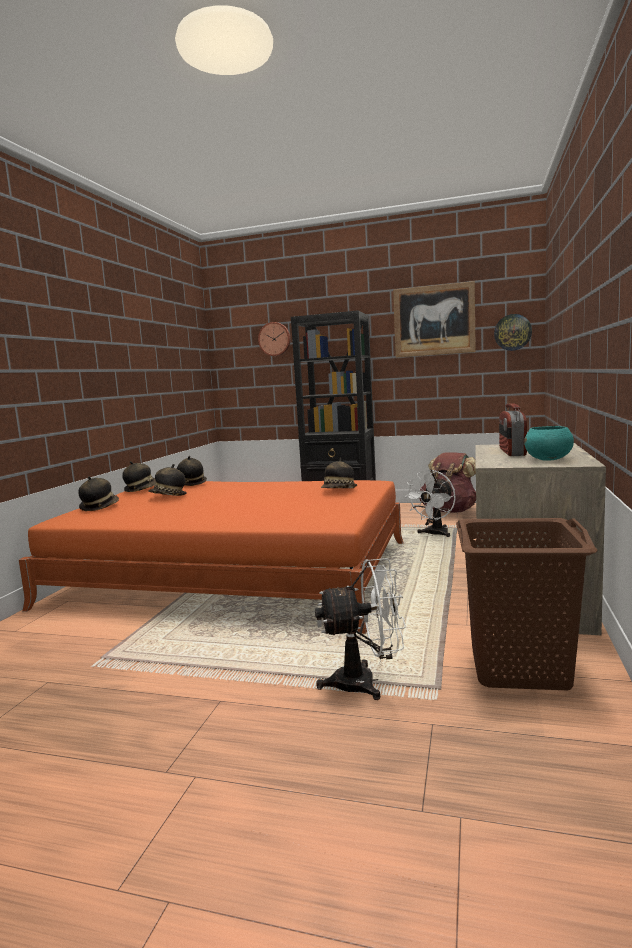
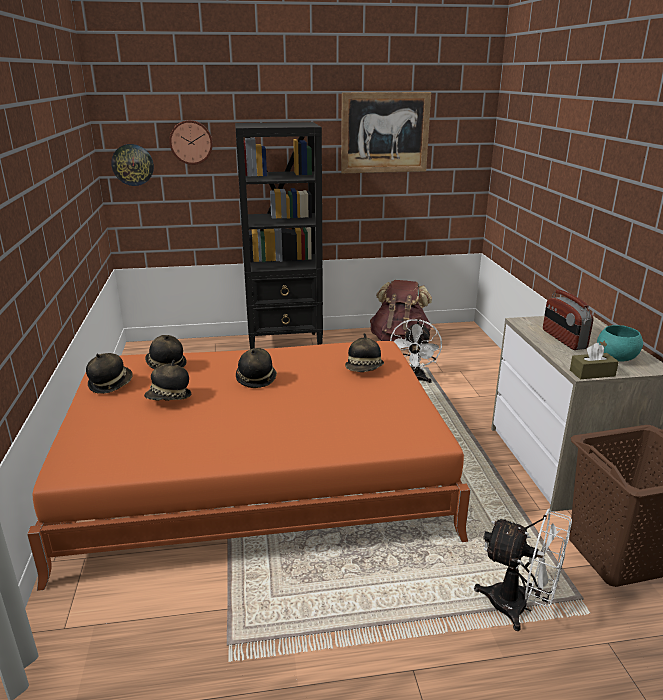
camera: 25 degrees left, 15 degrees up
(99, 507) = (92, 431): hat -> hat (256, 379)
(365, 682) = (519, 607): white fan -> white fan turned 60 degrees clockwise
(502, 465) = (592, 373): none -> brown tissue box
(512, 332) = (463, 152): wall clock -> wall clock (132, 164)

